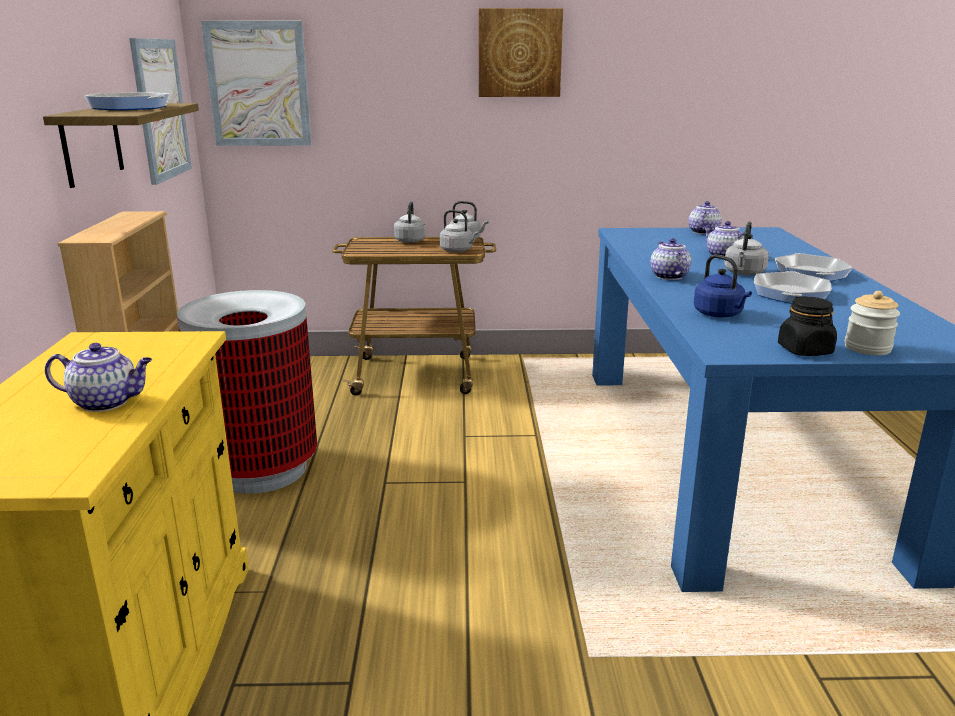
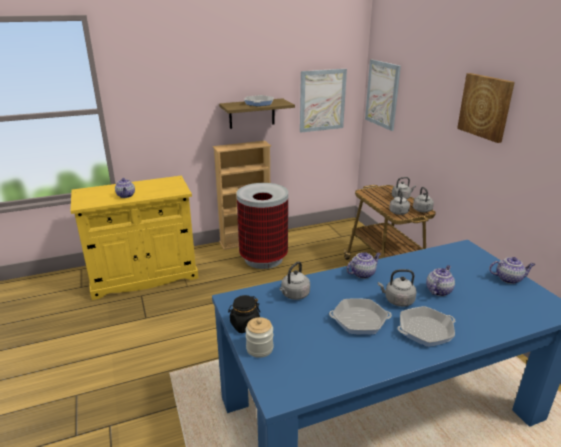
camera: 70 degrees right, 5 degrees up
(719, 314) = (294, 295): blue kettle -> grey kettle

